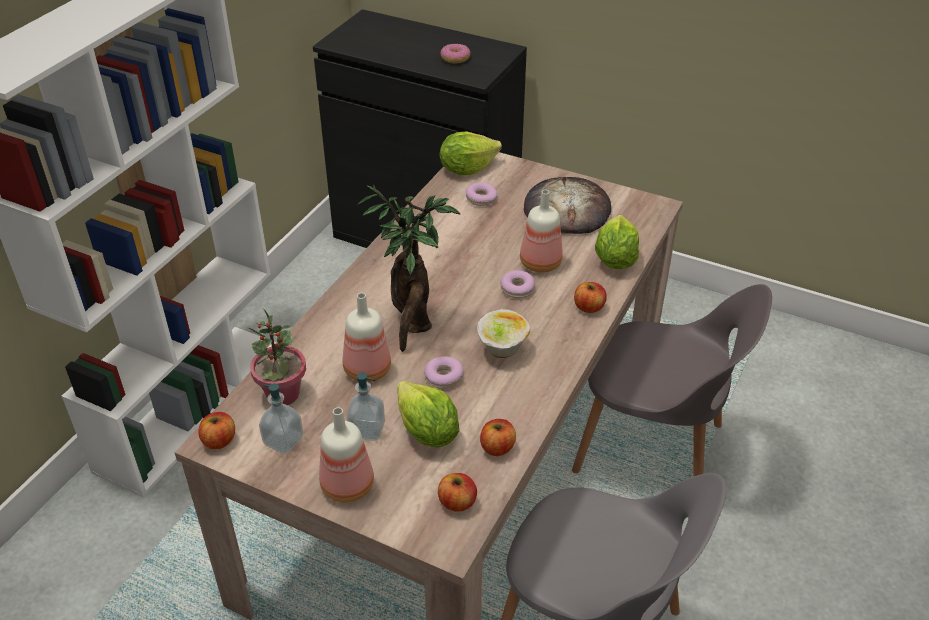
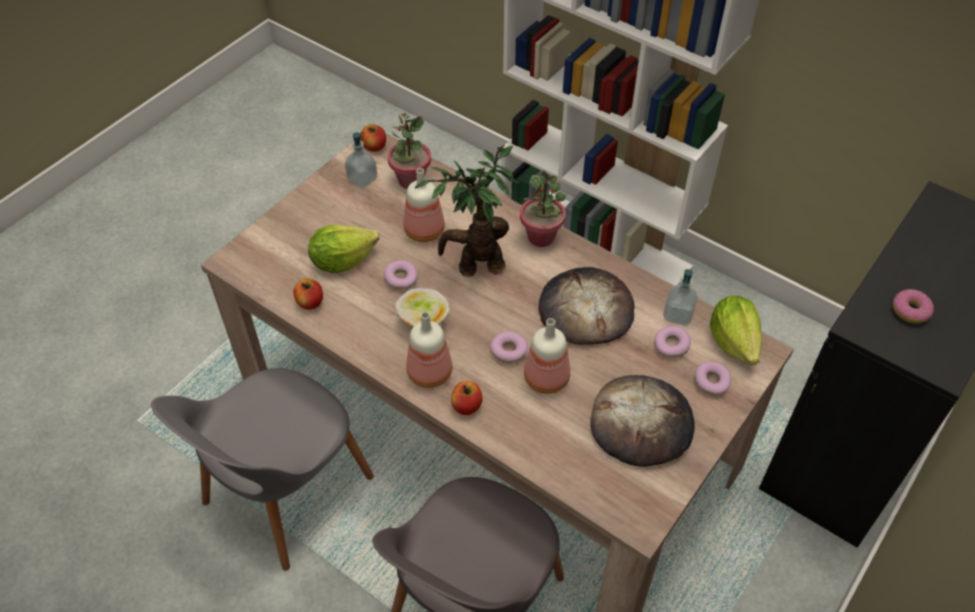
camera: 100 degrees right, 10 degrees up
(348, 484) = (307, 212): bottle -> bottle (430, 373)
(363, 282) = (541, 237): none -> potted plant
(367, 430) = (357, 225): soap dispenser -> soap dispenser (678, 315)
(453, 246) = (586, 310): none -> bread
(457, 502) = (266, 270): apple -> none
(512, 178) = (711, 382): none -> donut
(615, 259) = (542, 449): lettuce -> none

